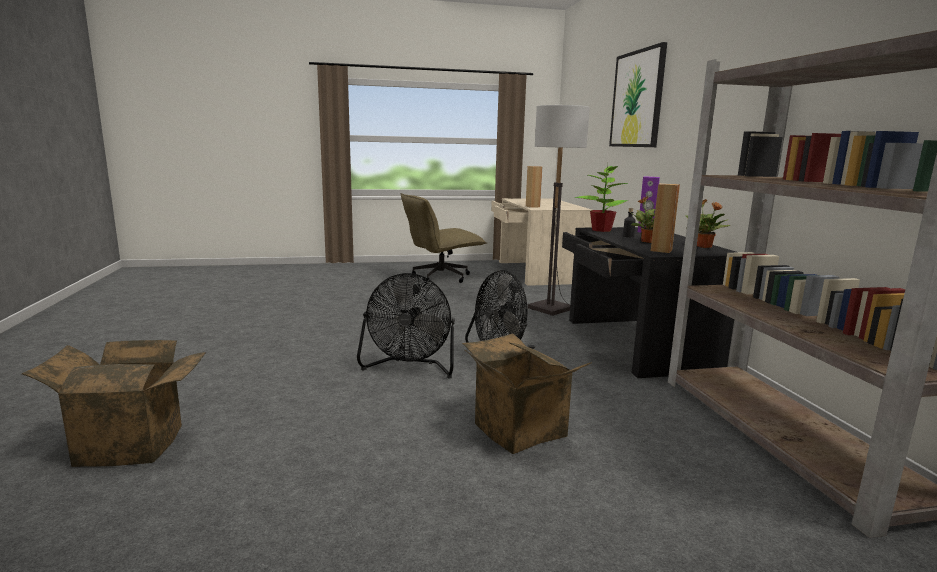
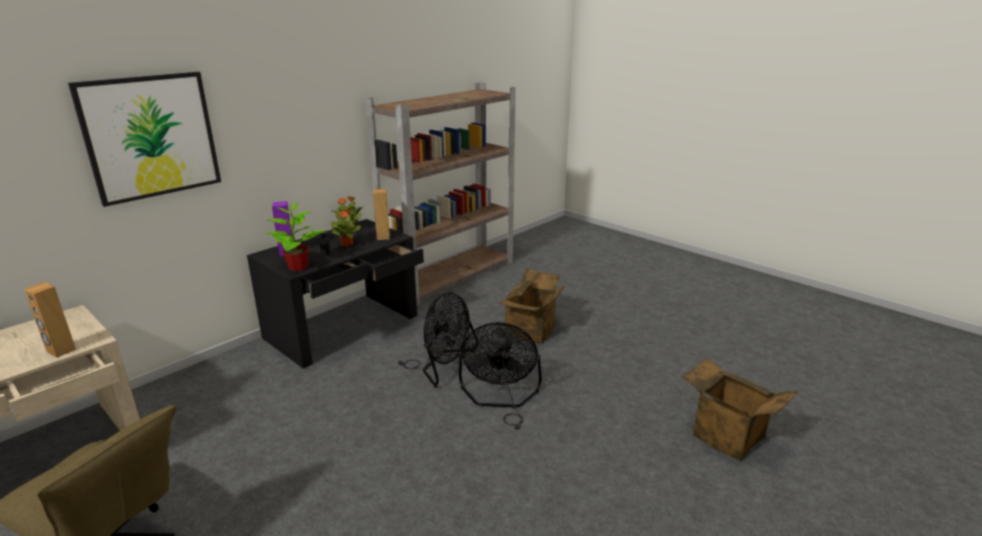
camera: 125 degrees left, 10 degrees up
(407, 366) = (501, 400): black fan -> black fan turned 60 degrees counterclockwise
(560, 309) = (262, 383): floor lamp -> none

